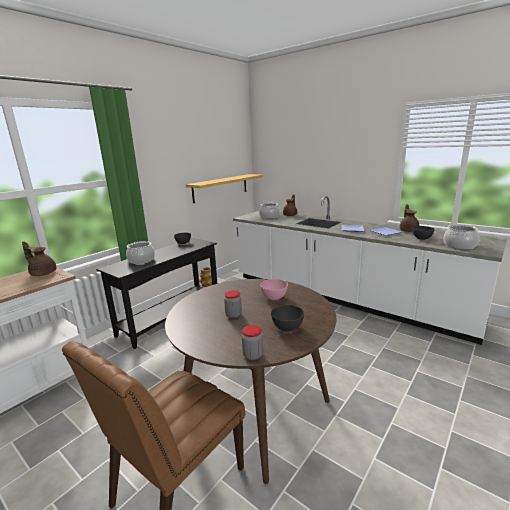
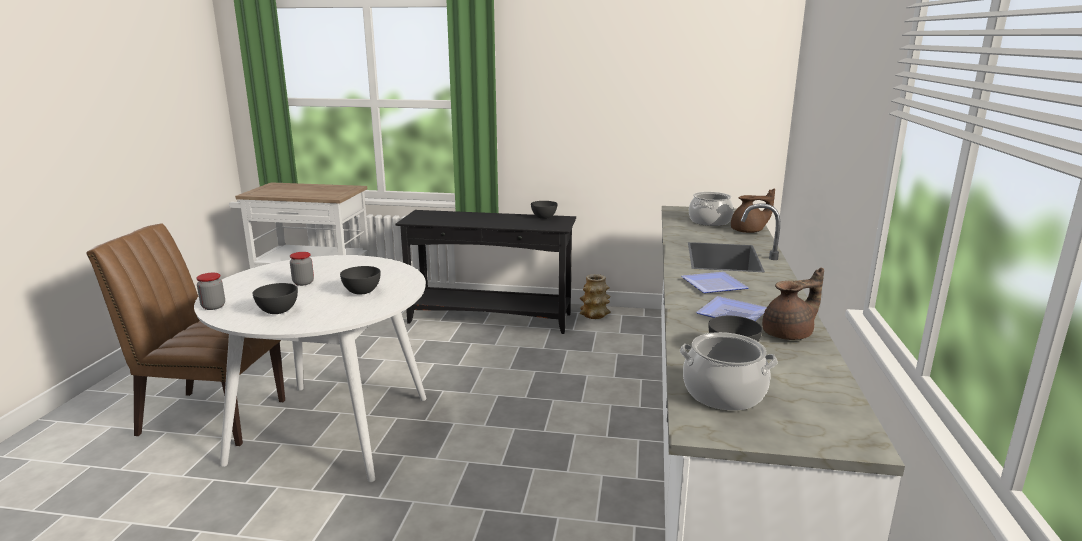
camera: 60 degrees right, 0 degrees up
(43, 273) = (339, 190): brown teapot -> none
(141, 260) = (457, 217): cooking pot -> none
(220, 187) = (682, 146): shelf -> none
(255, 410) = (332, 429): brown dining table -> white dining table
(274, 297) = (362, 292): pink bowl -> grey bowl

